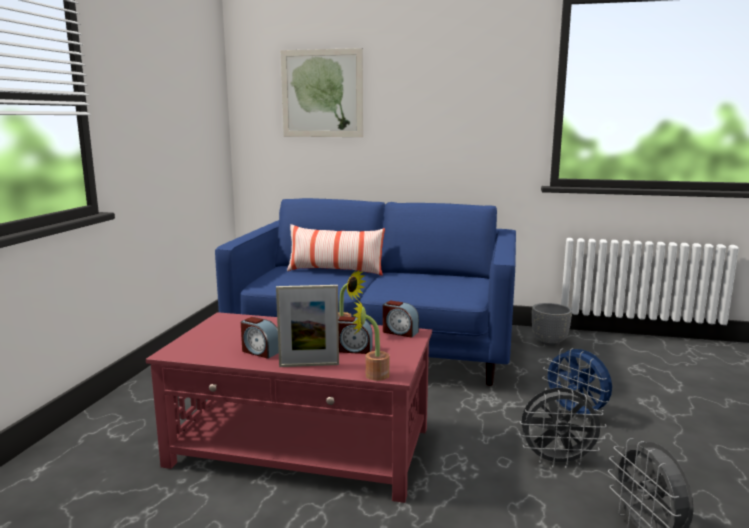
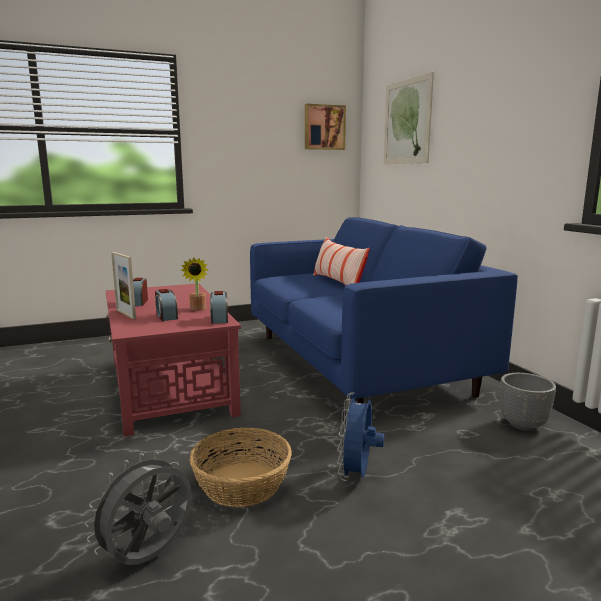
camera: 55 degrees right, 0 degrees up
(205, 92) = (324, 127): none -> picture
(372, 375) = (121, 328): potted plant -> none
(557, 461) = (242, 484): grey fan -> basket

